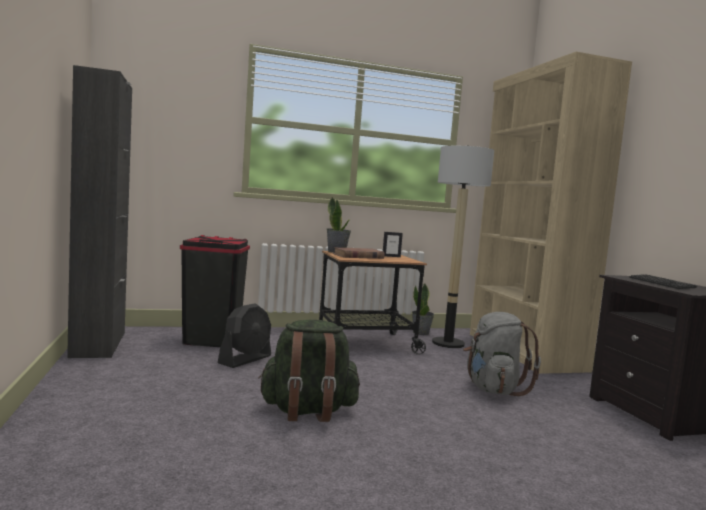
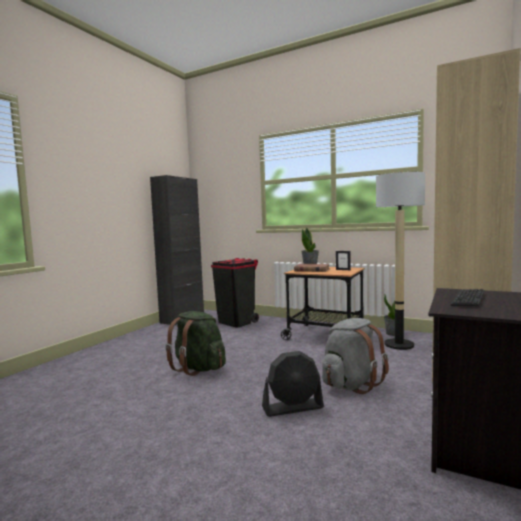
camera: 45 degrees right, 0 degrees up
(245, 359) = (230, 335): black fan -> black fan (293, 407)

